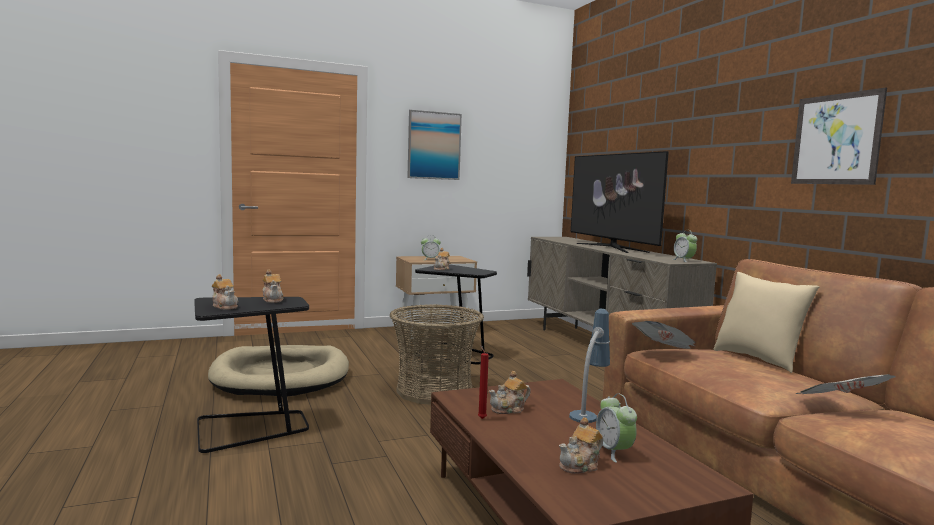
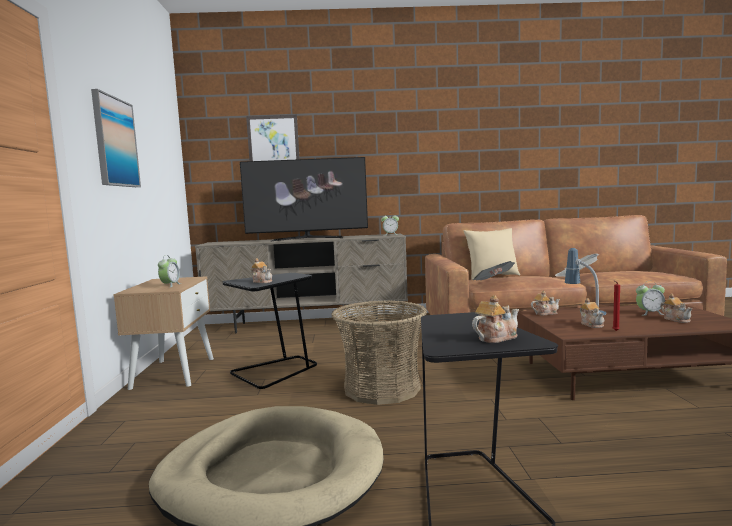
camera: 70 degrees left, 0 degrees up
(273, 300) = (446, 323): teapot -> teapot (545, 313)
(836, 139) = (470, 151): picture -> picture (273, 141)

